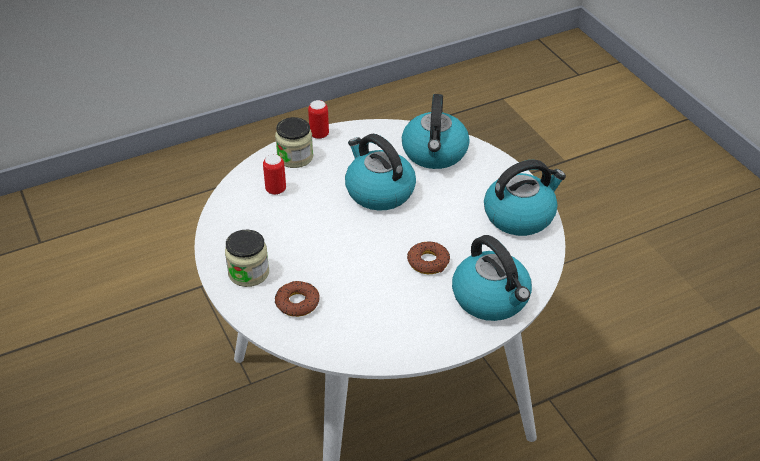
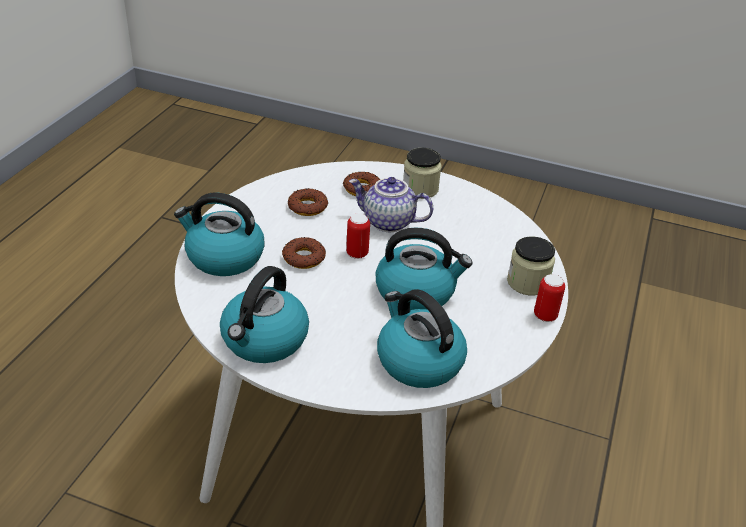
camera: 135 degrees right, 5 degrees down
(276, 190) = (495, 248): can -> can (357, 253)
(323, 256) = (387, 222): none -> teapot
(369, 311) = (307, 207): none -> donut

